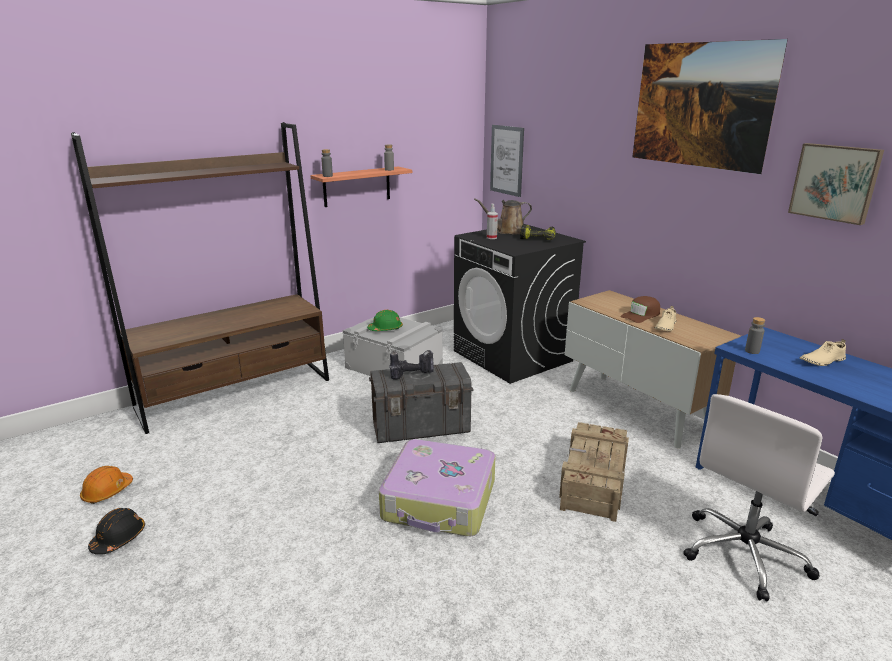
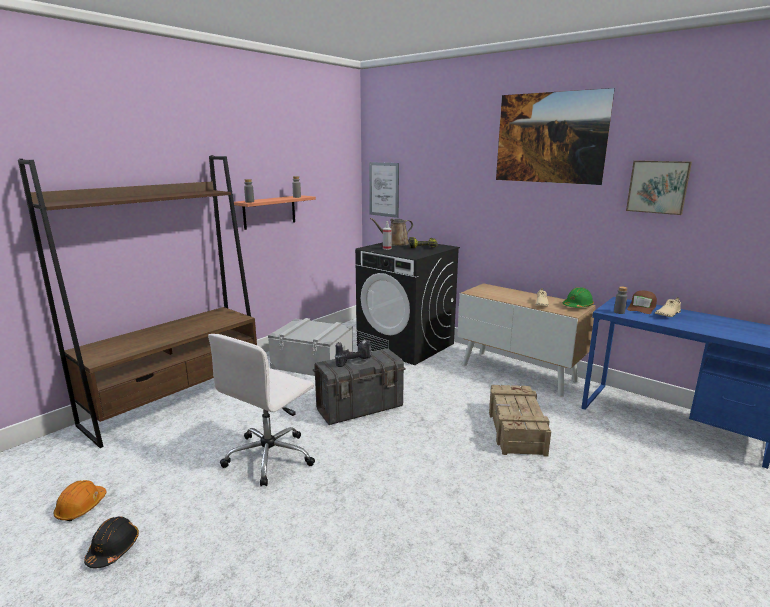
camera: 15 degrees left, 5 degrees down
(385, 329) = (305, 330): green hard hat -> green hard hat (577, 306)
(440, 501) = (405, 463): suitcase -> none
(641, 315) = (518, 298): brown cap -> brown cap (642, 308)
(745, 554) = (648, 464): white office chair -> white office chair (270, 456)

